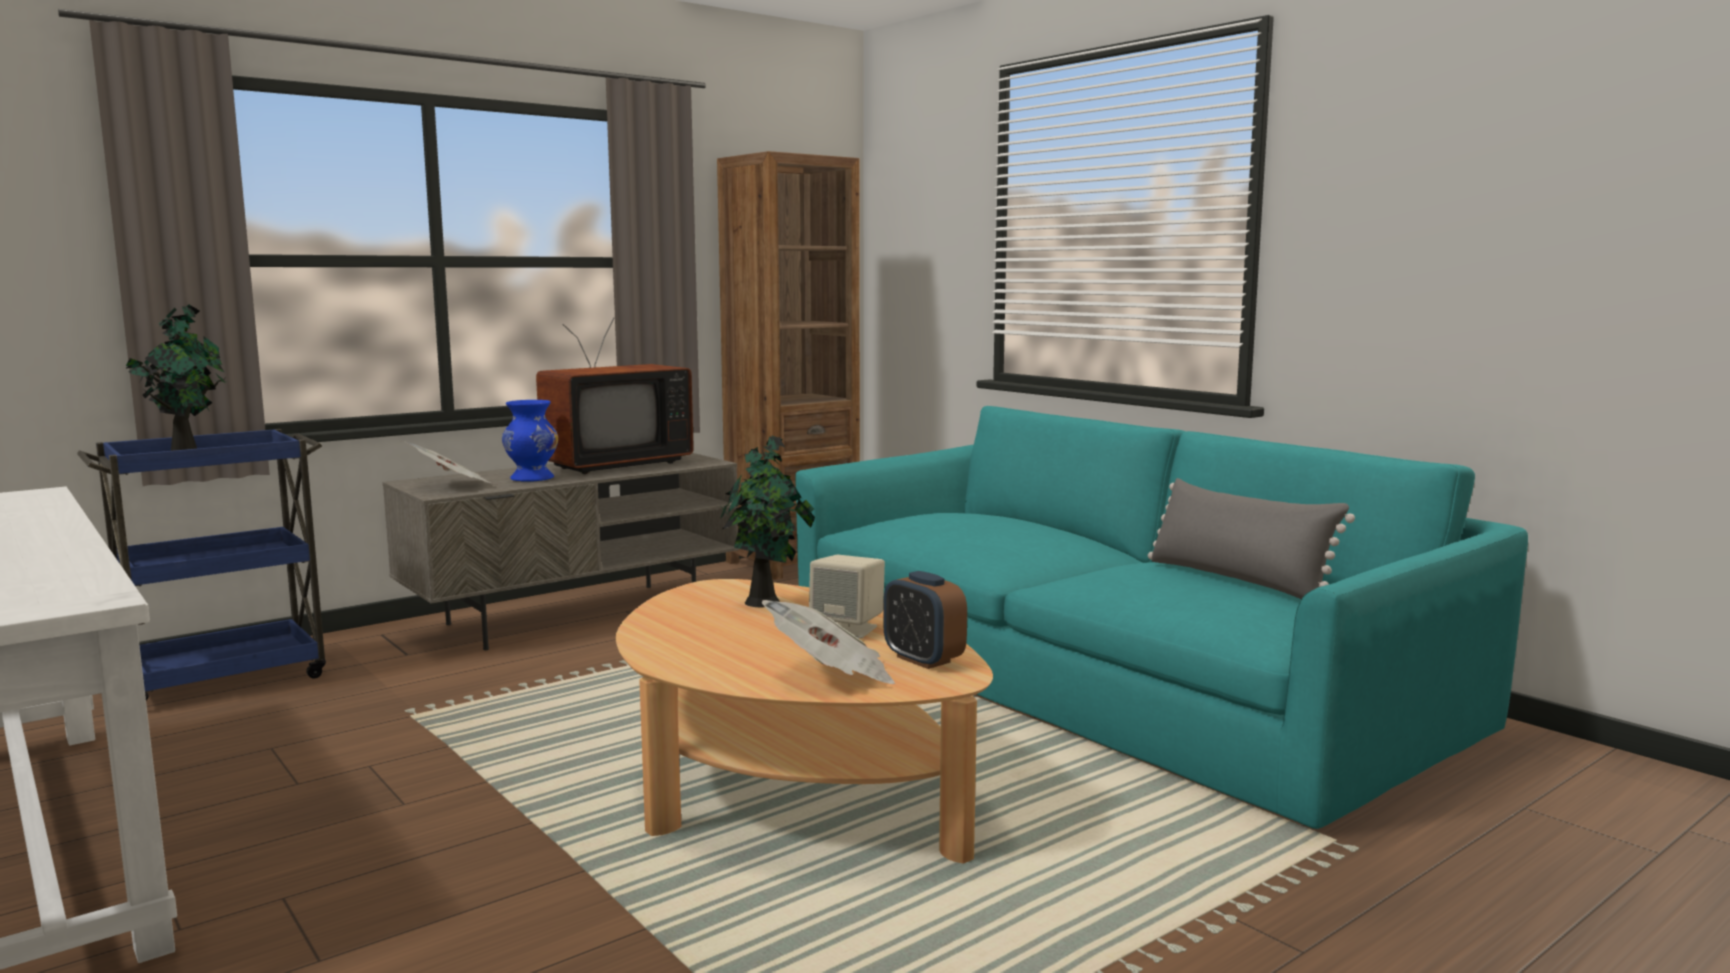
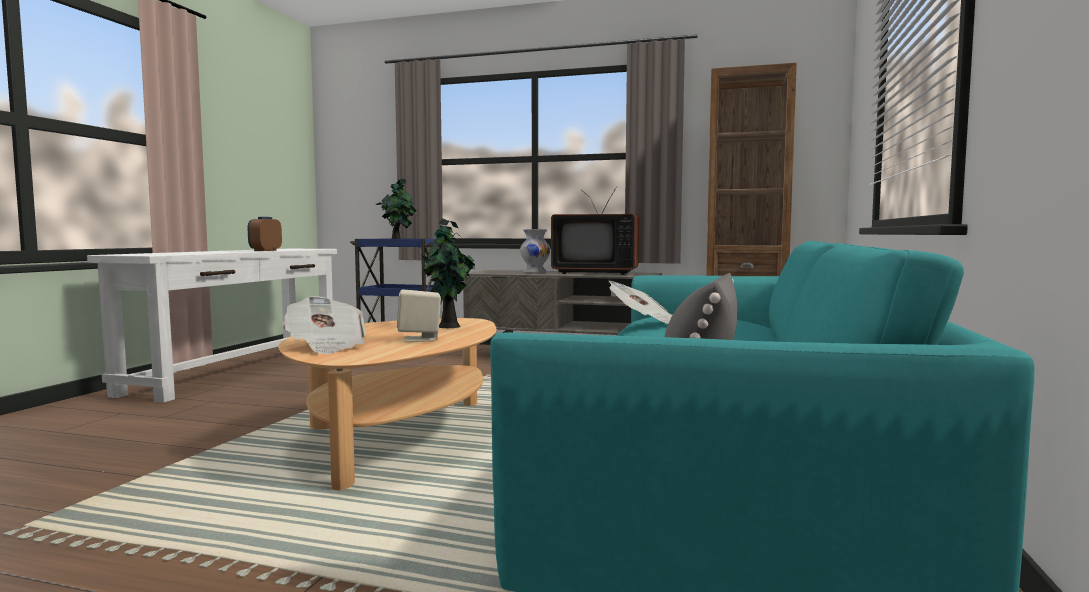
camera: 55 degrees right, 5 degrees down
(453, 486) = (496, 272): newspaper -> newspaper (642, 322)
(532, 479) = (535, 273): blue vase -> white vase
(923, 659) = (378, 352): alarm clock -> alarm clock (265, 250)

